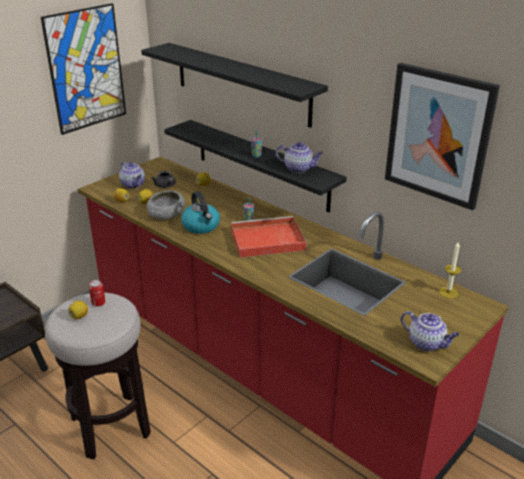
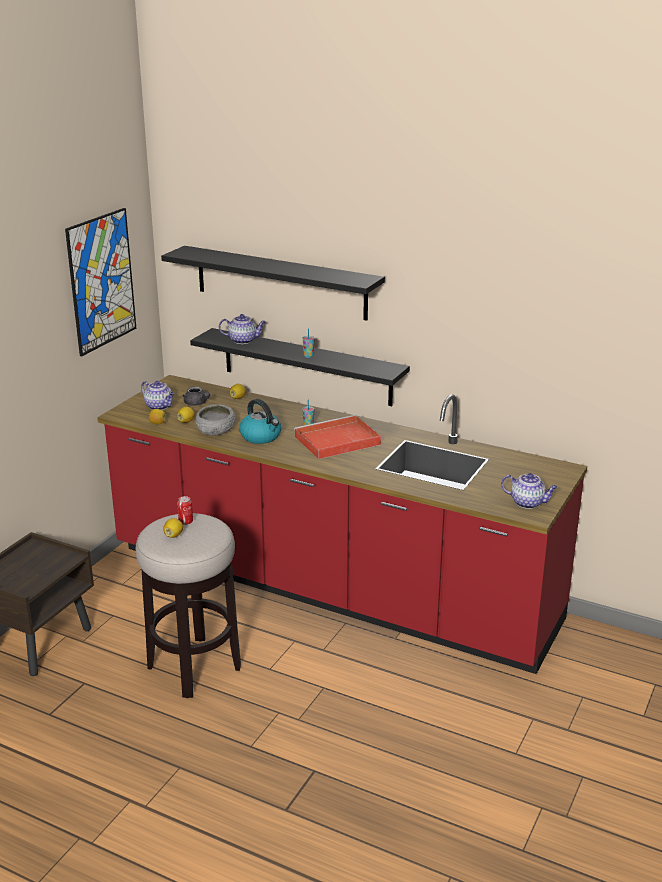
camera: 15 degrees left, 5 degrees down
(299, 169) = (359, 363): teapot -> teapot (243, 340)
(438, 135) = (503, 313): picture -> none
(448, 292) = (530, 462): candle -> none

